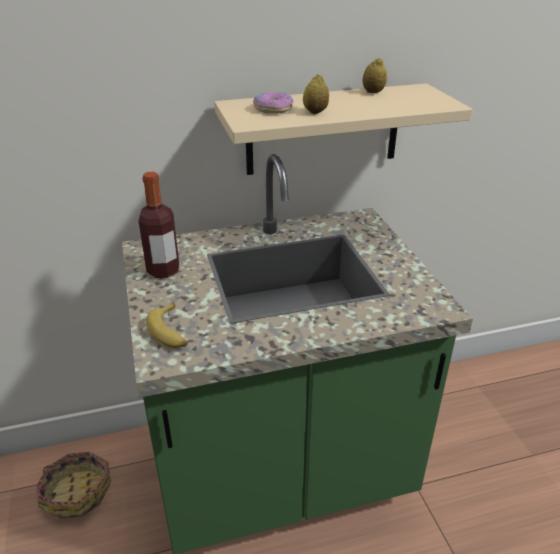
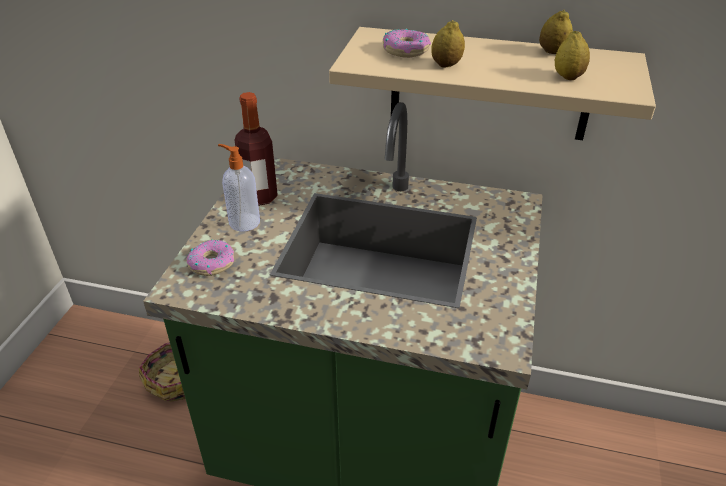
camera: 30 degrees right, 5 degrees up
(167, 293) = (243, 222): none -> soap dispenser
(171, 332) = (211, 263): banana -> donut
(403, 104) = (568, 77): none -> lemon

